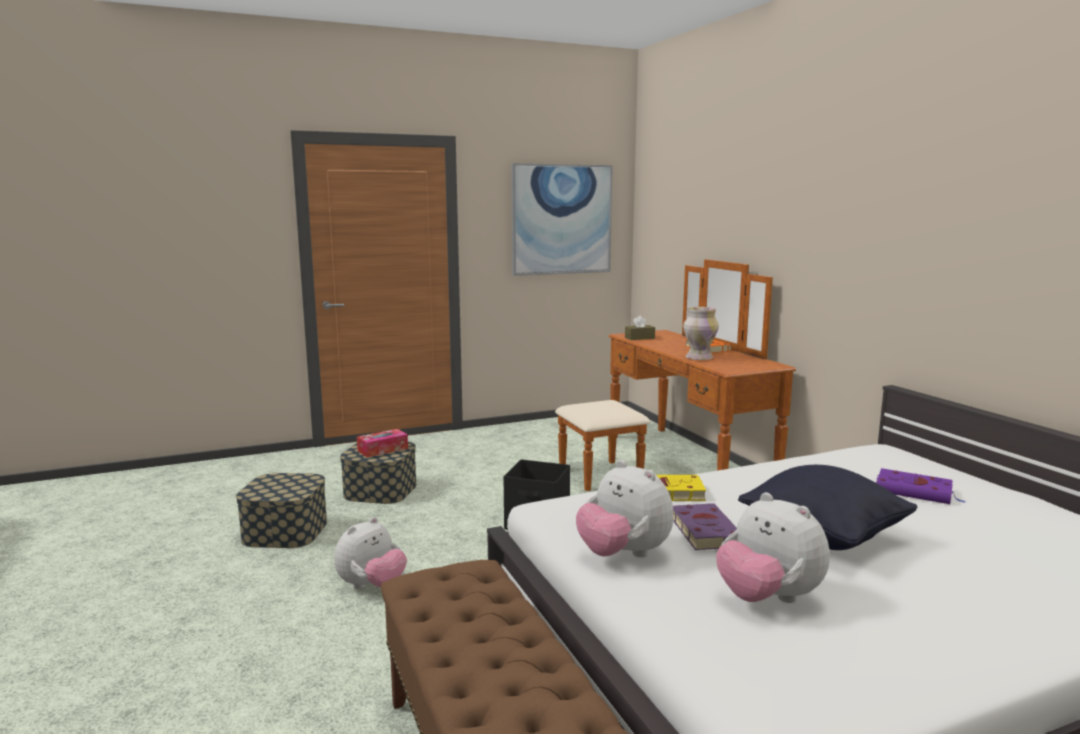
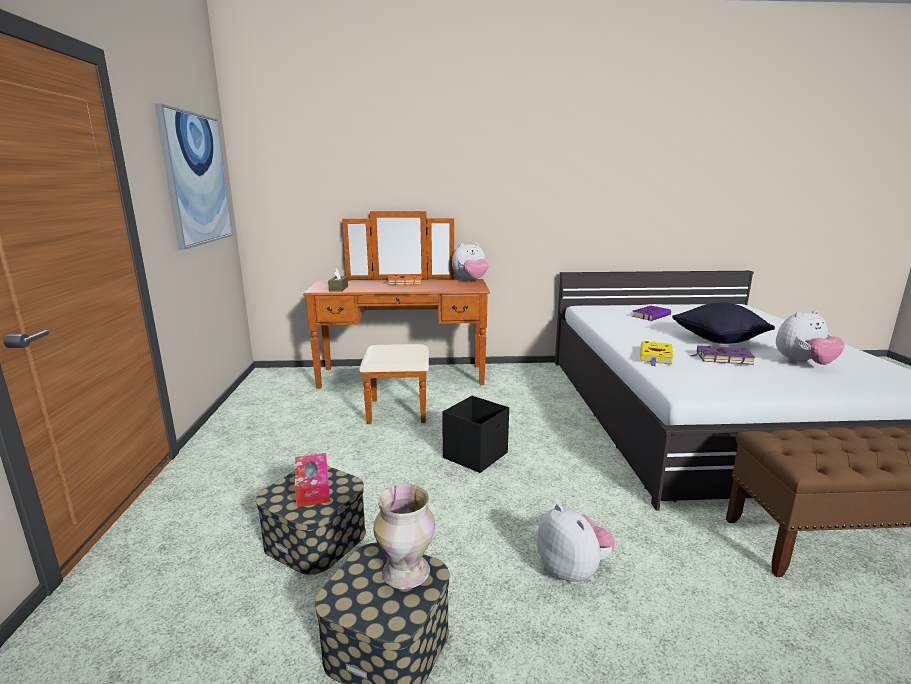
camera: 70 degrees left, 5 degrees up
(623, 554) = (763, 382): plush toy -> plush toy (470, 280)
(698, 358) = (432, 288): vase -> vase (405, 573)

